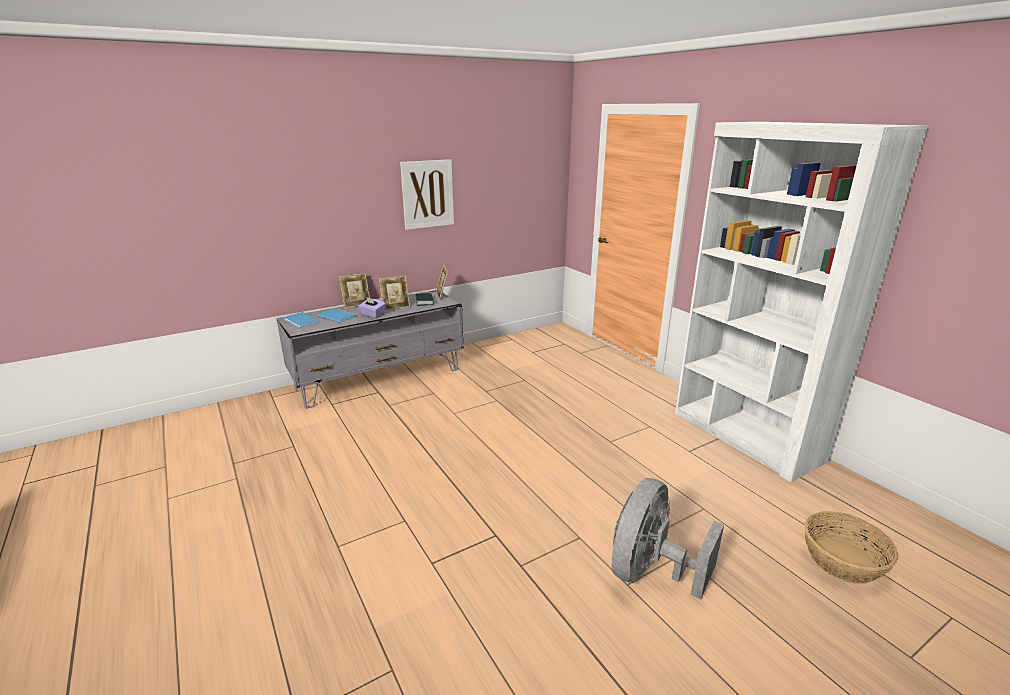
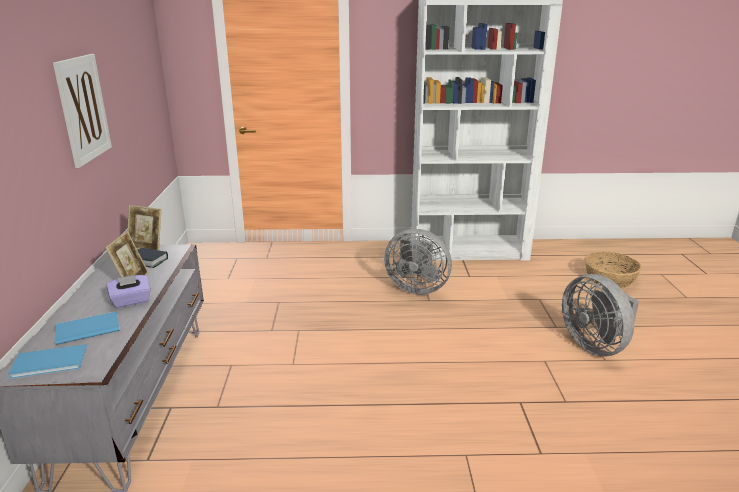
camera: 60 degrees left, 0 degrees up
(357, 305) = (68, 306): picture frame -> none
(623, 429) = (416, 288): none -> grey fan

